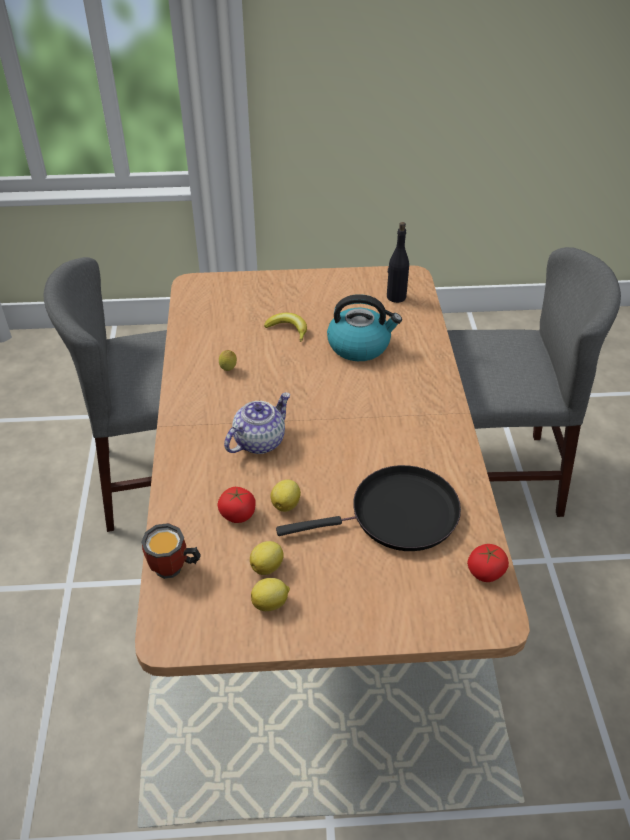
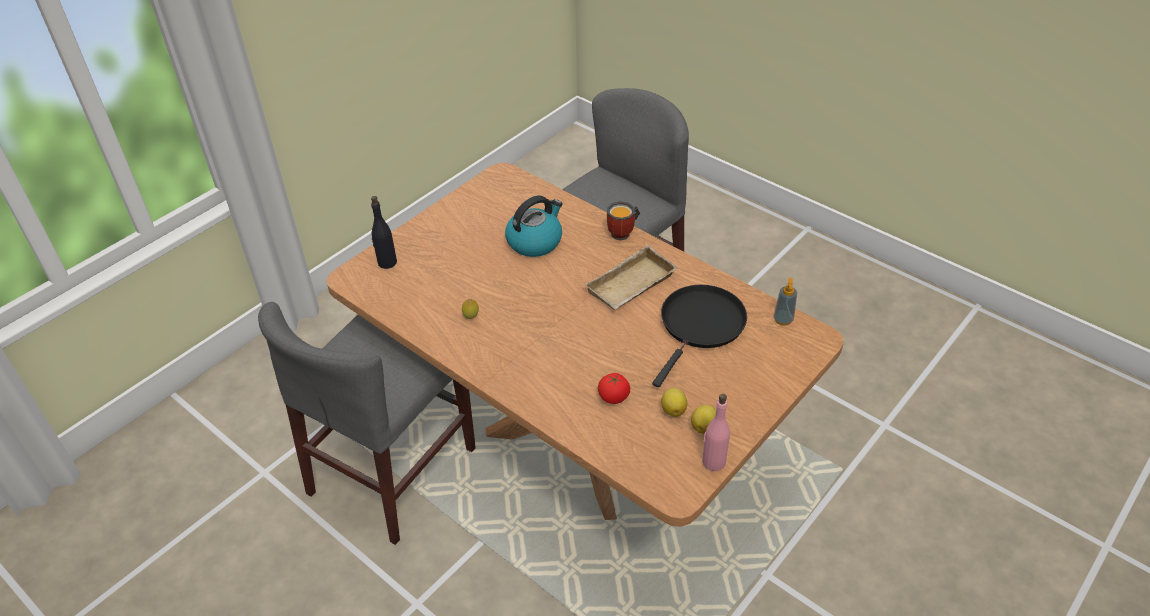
camera: 45 degrees left, 0 degrees up
(173, 569) = (624, 457): mug -> mug (624, 233)
(234, 640) = (713, 461): none -> pink bottle
(259, 441) = (560, 345): teapot -> none
(286, 504) = (632, 368): lemon -> none
(288, 329) = (471, 263): banana -> none
(386, 436) = (632, 286): none -> beige tray
(396, 297) = (512, 194): black bottle -> black bottle (387, 262)
(485, 572) = (783, 319): tomato -> soap dispenser

